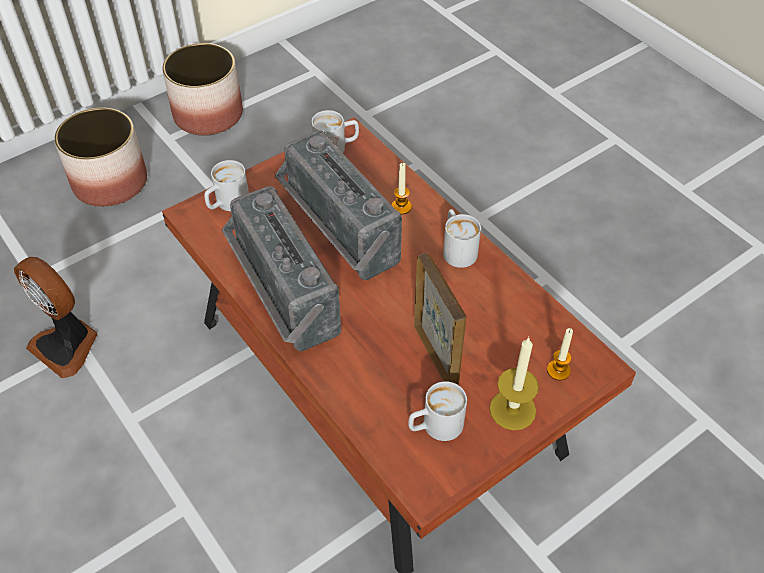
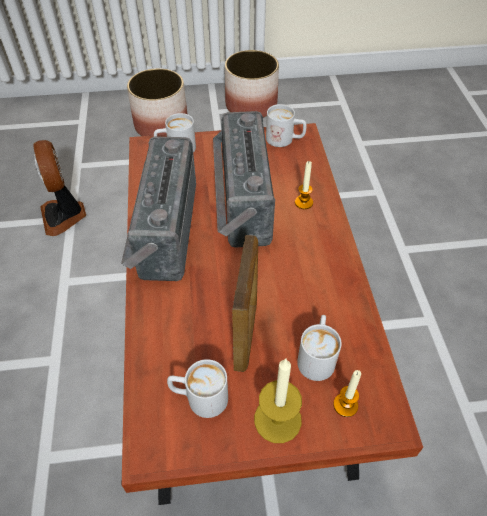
camera: 30 degrees right, 0 degrees up
(457, 248) = (326, 254): white mug -> white mug (317, 355)

